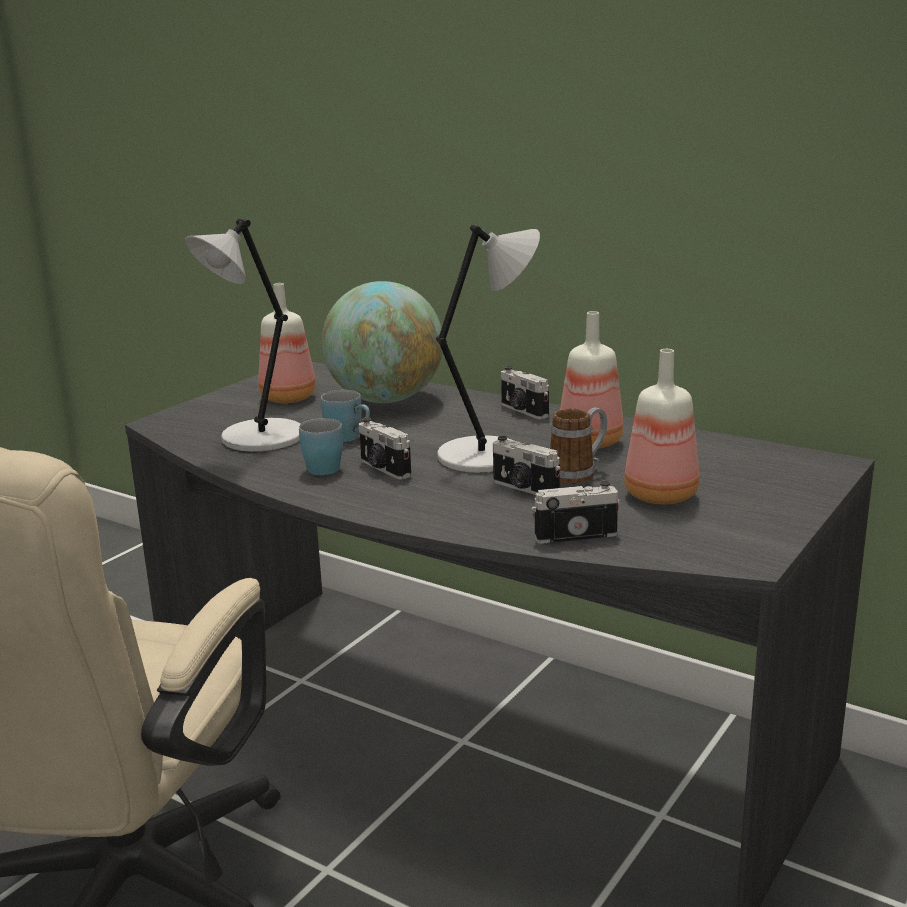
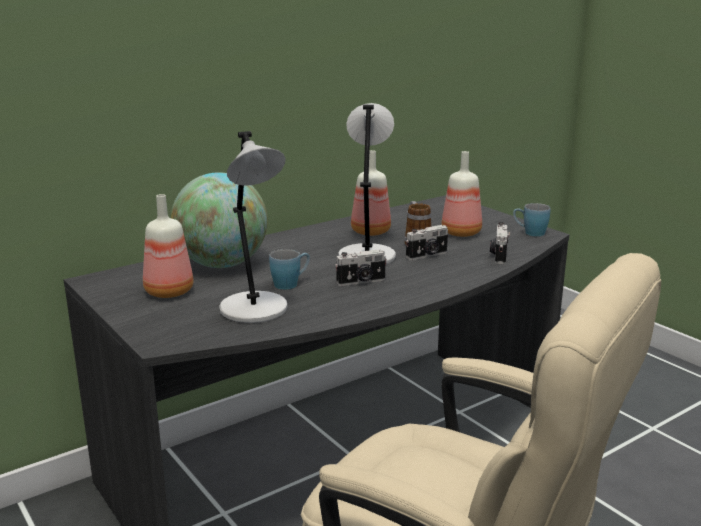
camera: 70 degrees left, 0 degrees up
(322, 466) = (337, 297): blue mug -> blue mug (529, 233)
(523, 411) = (298, 236): camera -> none

